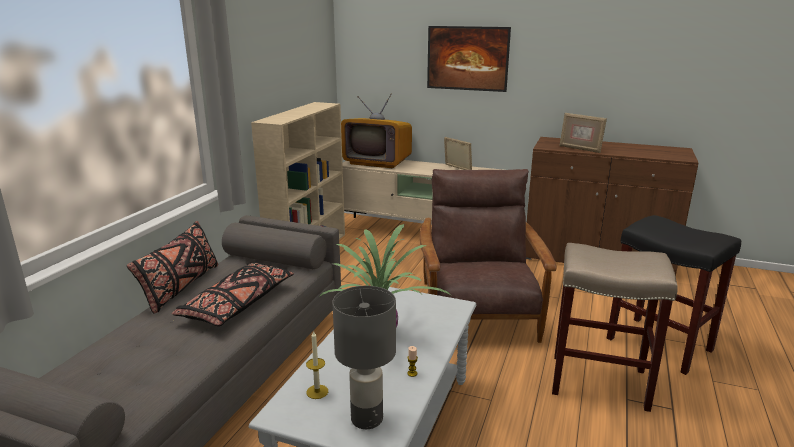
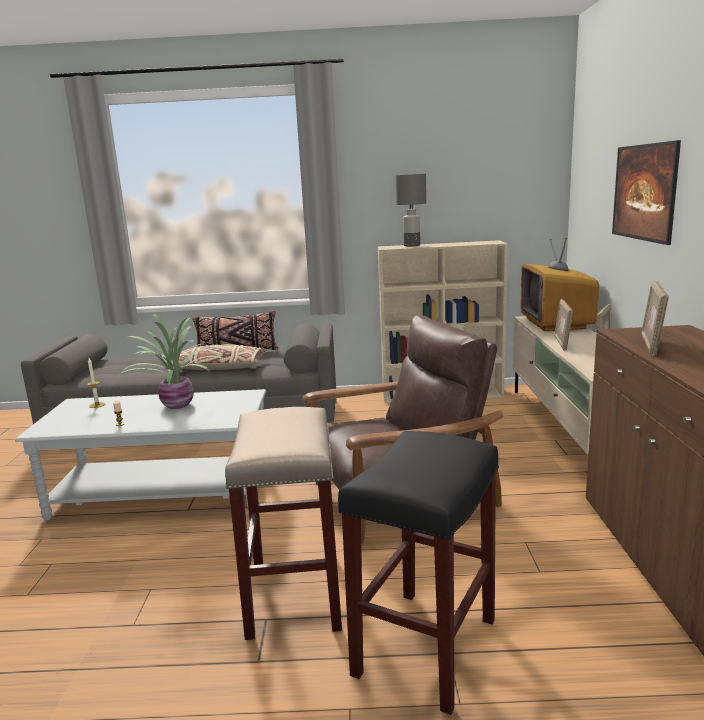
camera: 70 degrees right, 5 degrees down
(238, 304) = (219, 368): black pillow -> beige pillow
(366, 419) = (64, 422): grey table lamp -> grey table lamp (411, 245)
(430, 172) = (562, 344): none -> picture frame

